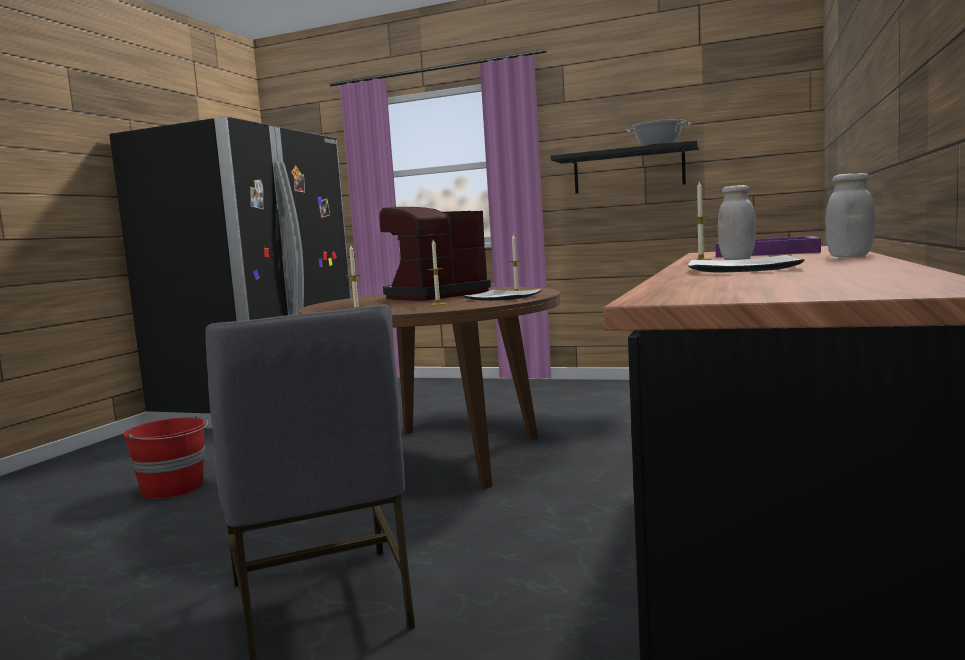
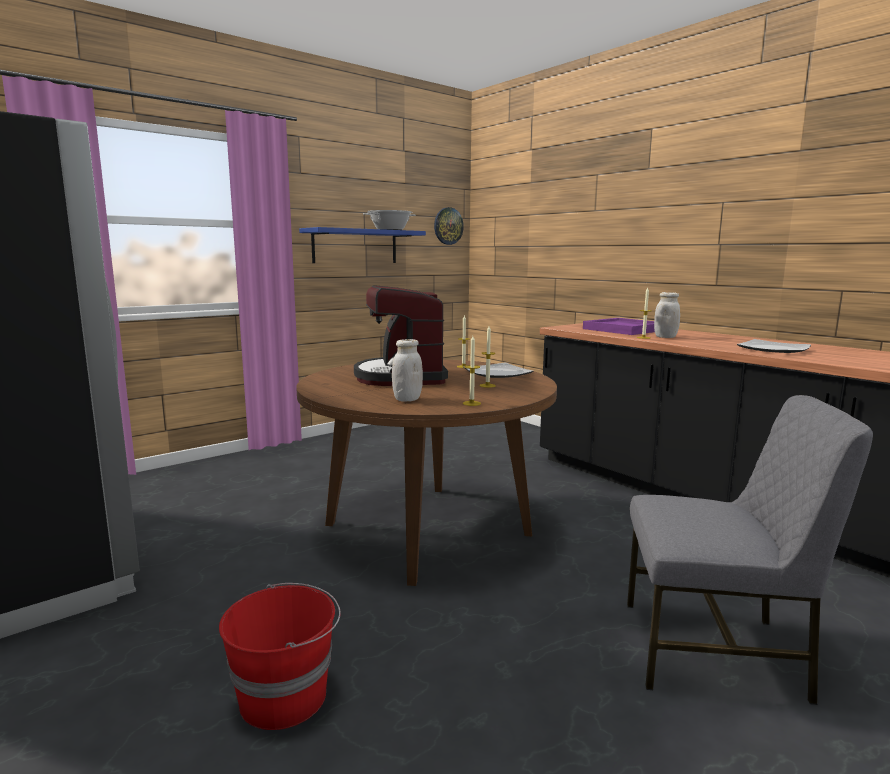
camera: 60 degrees left, 5 degrees up
(628, 170) = (355, 246): black shelf -> blue shelf
(776, 126) = (448, 226): none -> wall clock
(849, 256) = (723, 335): white jar -> white jar (407, 399)

